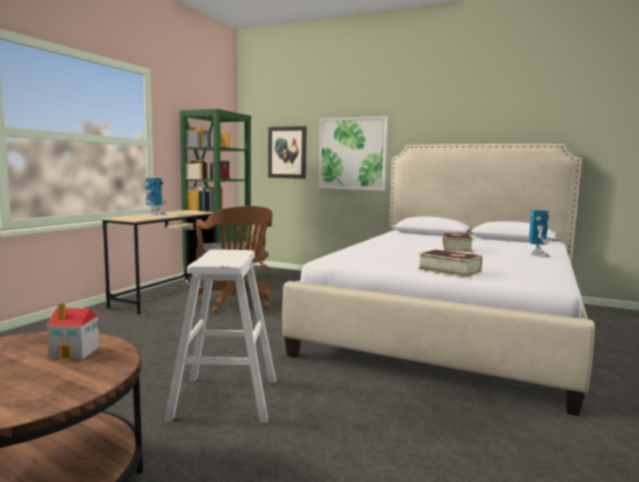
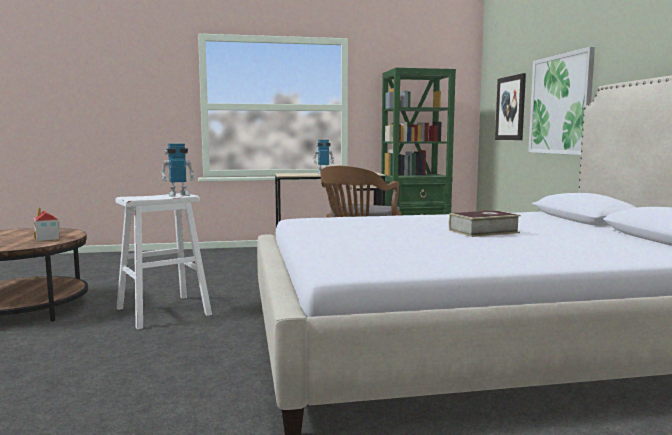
camera: 55 degrees right, 0 degrees up
(449, 270) = (326, 240): book -> none
(538, 255) = (548, 255): toy robot -> toy robot (178, 195)

